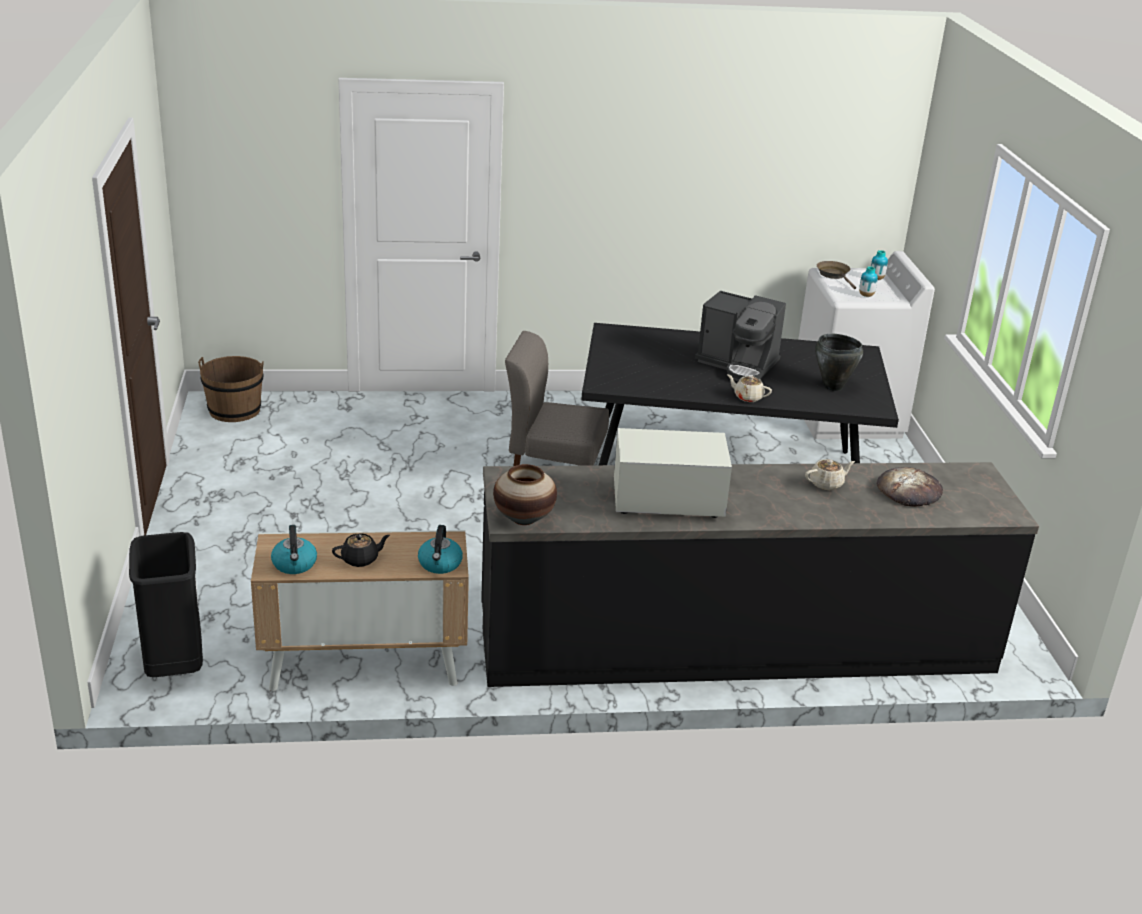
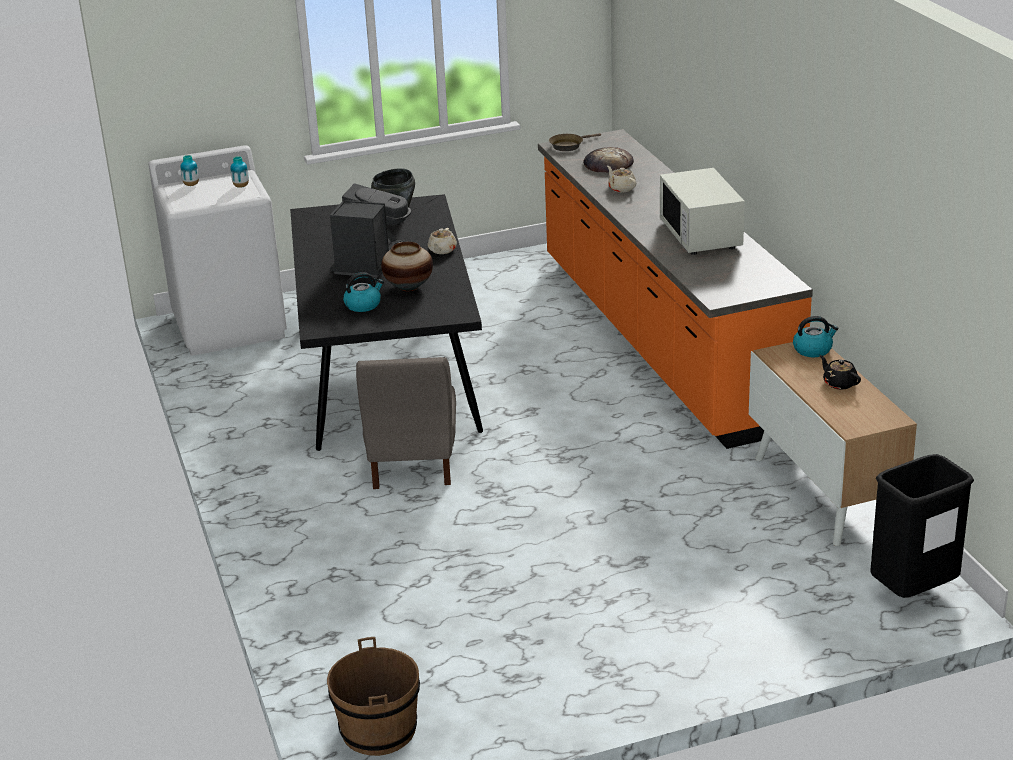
camera: 100 degrees left, 0 degrees up
(295, 565) = (875, 409): kettle -> kettle (363, 305)
(523, 519) = (779, 280): vase -> vase (408, 287)
(735, 643) = (660, 341): black counter -> orange counter
(834, 275) = (190, 202): brown frying pan -> brown frying pan (568, 145)

